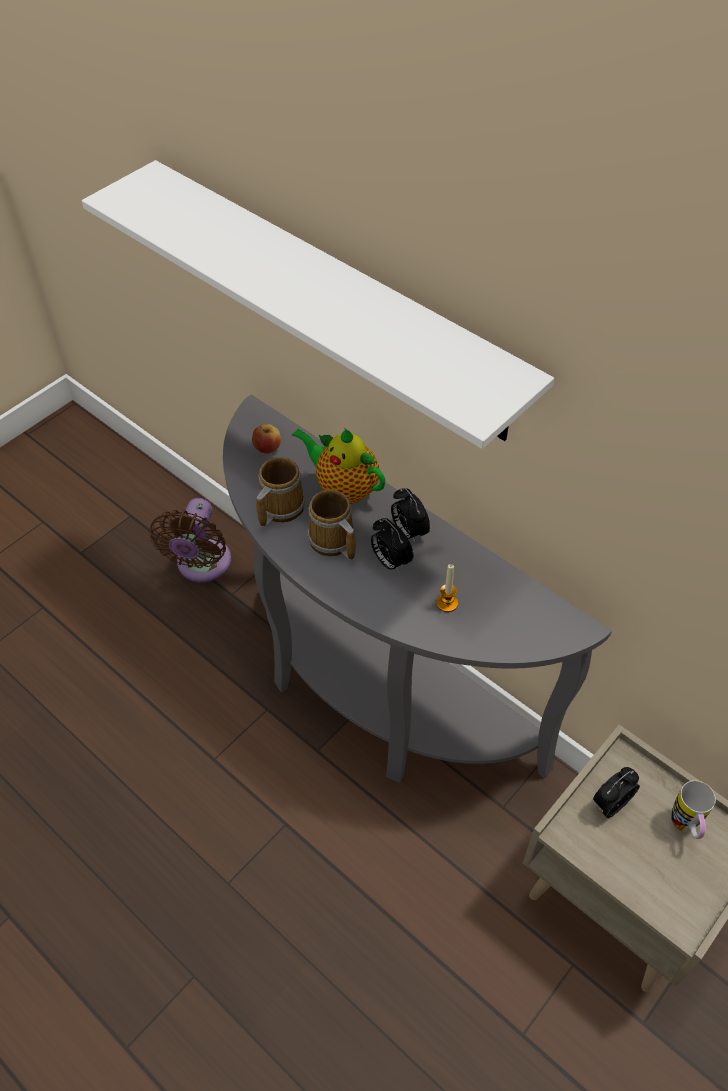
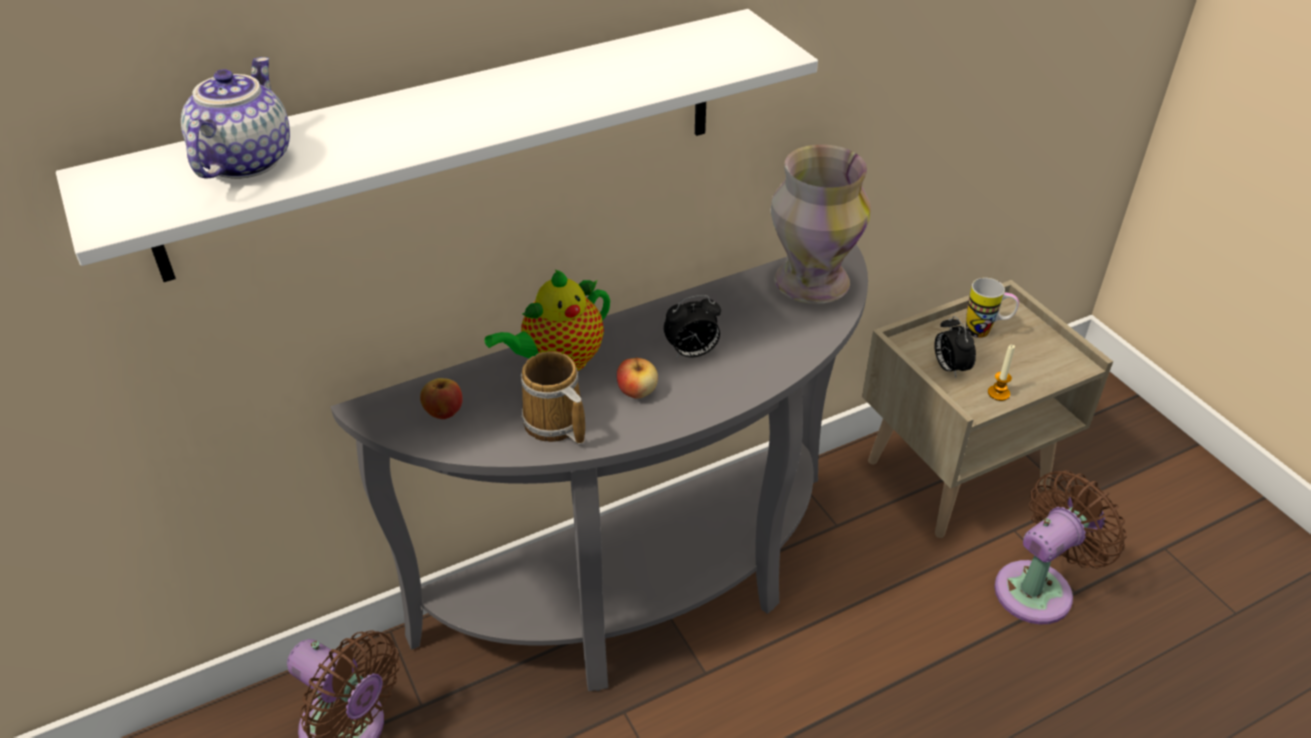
camera: 70 degrees left, 10 degrees down
(191, 217) = (244, 161): none -> teapot
(332, 542) = (637, 391): mug -> apple
(408, 532) = (656, 329): alarm clock -> none
(447, 603) = (770, 327): candle -> candle (998, 393)
(511, 998) = (1039, 588): none -> brown fan
(522, 616) = (809, 282): none -> vase

